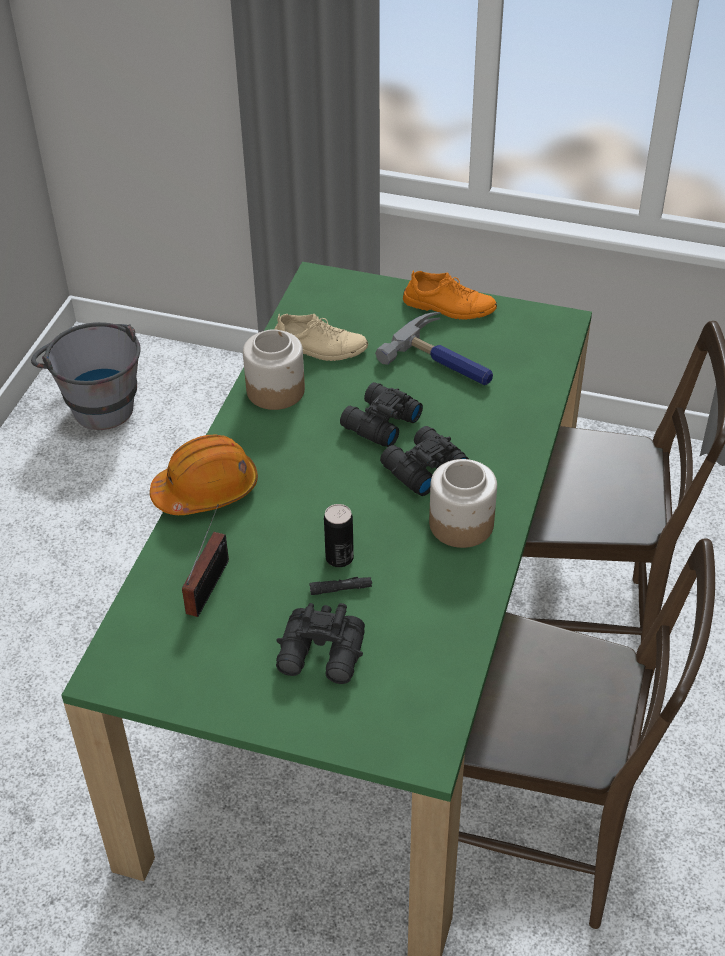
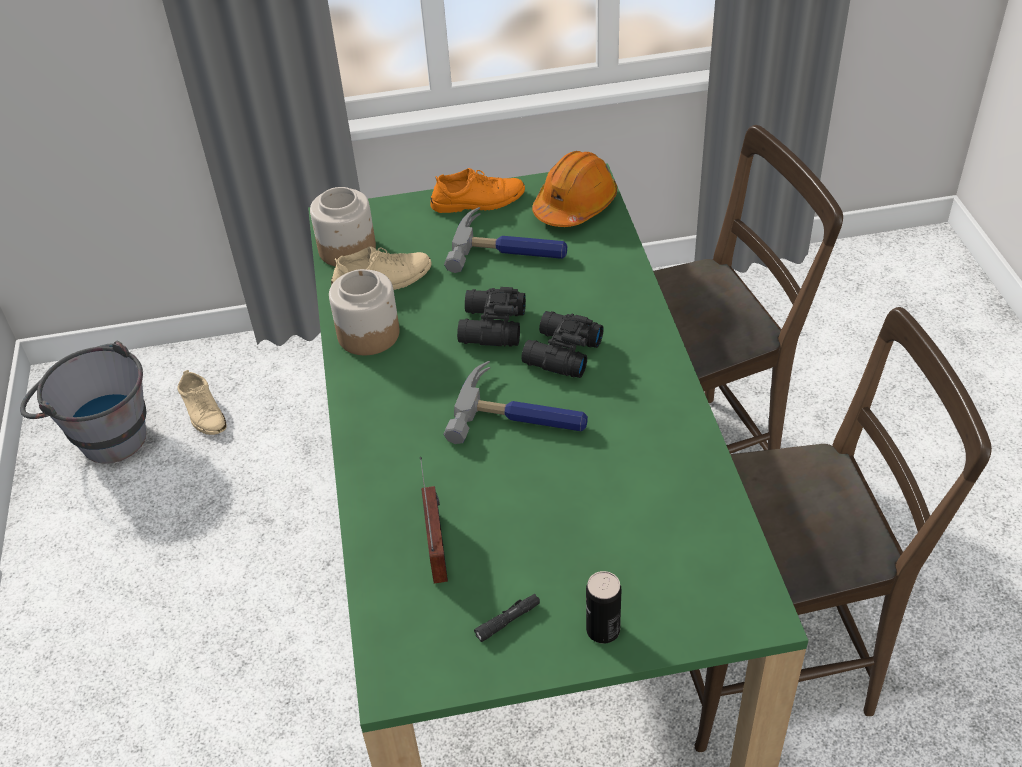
camera: 25 degrees left, 0 degrees up
(186, 414) = (203, 412): none -> beige shoe
(206, 490) = (367, 454): orange hard hat -> orange hard hat (575, 205)
(322, 656) = (597, 565): black binoculars -> none
(339, 558) = (544, 465): can -> can (603, 630)
(341, 589) = (567, 494): black flashlight -> black flashlight (508, 620)
(351, 508) = (522, 415): none -> hammer
(460, 524) = (633, 390): jar -> jar (347, 249)

